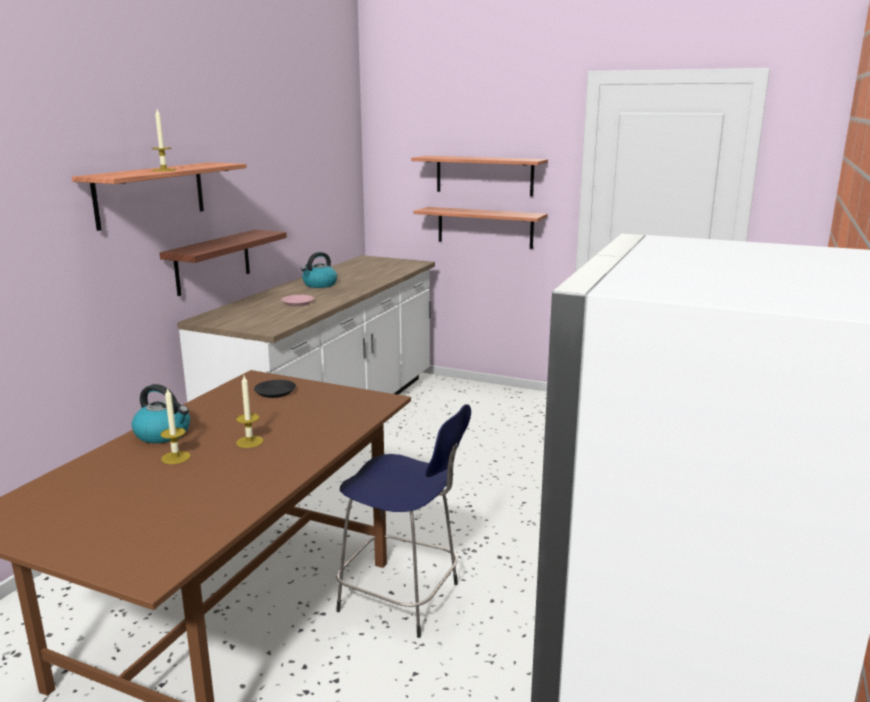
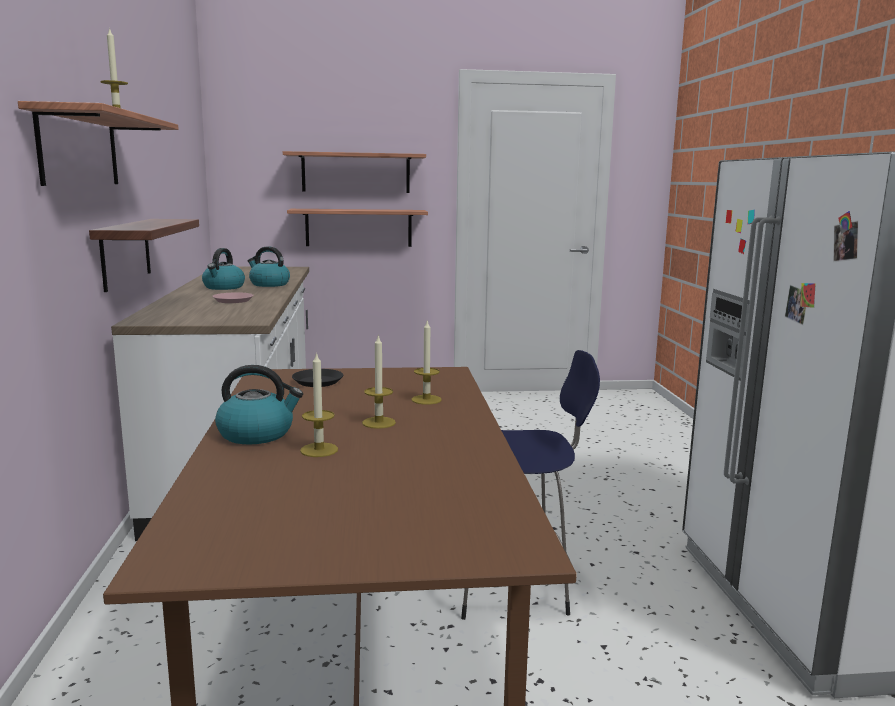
camera: 30 degrees left, 5 degrees down
(318, 426) = (426, 400): none -> candle
(359, 284) = (269, 284): none -> kettle

